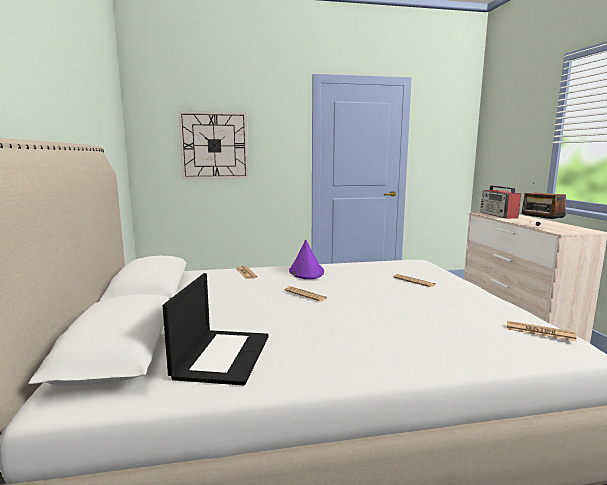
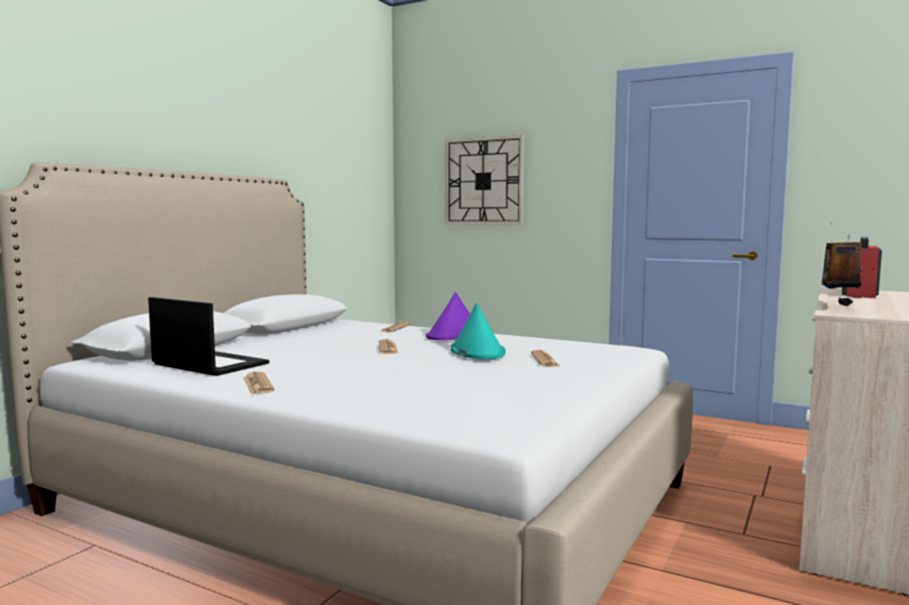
camera: 40 degrees right, 5 degrees down
(222, 355) = (208, 364): laptop -> laptop turned 105 degrees counterclockwise
(362, 283) = (477, 351): none -> turquoise hat
(539, 331) = (505, 412): newspaper -> newspaper (258, 384)

